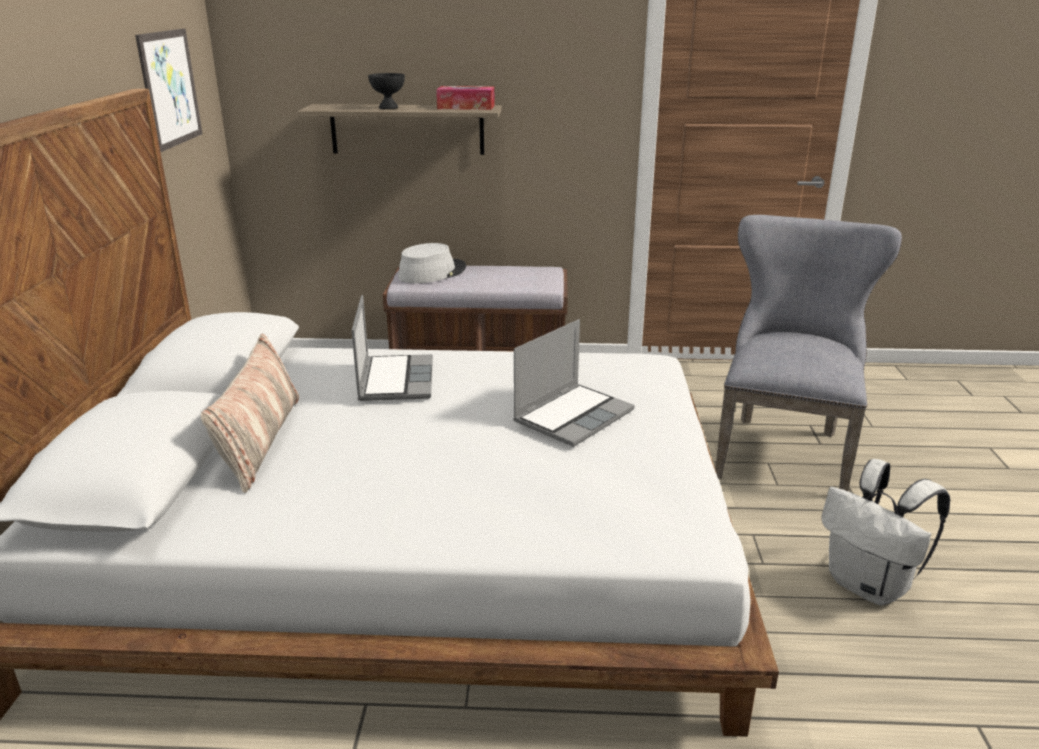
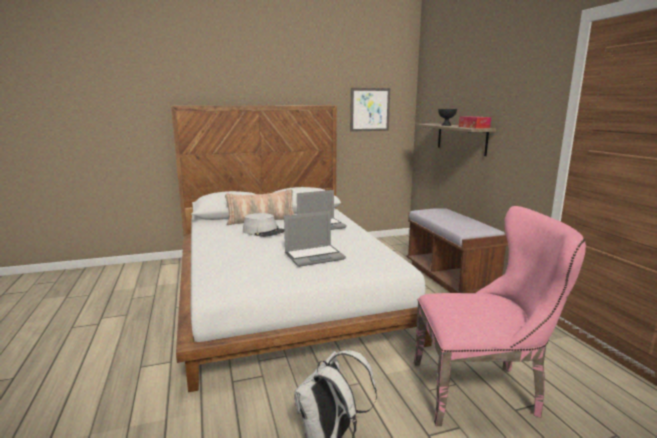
camera: 70 degrees right, 10 degrees down
(432, 272) = (440, 212): grey hat -> grey hat (263, 231)
(573, 416) = (315, 256): laptop -> laptop turned 45 degrees counterclockwise
(783, 450) = (482, 390): grey chair -> pink chair

